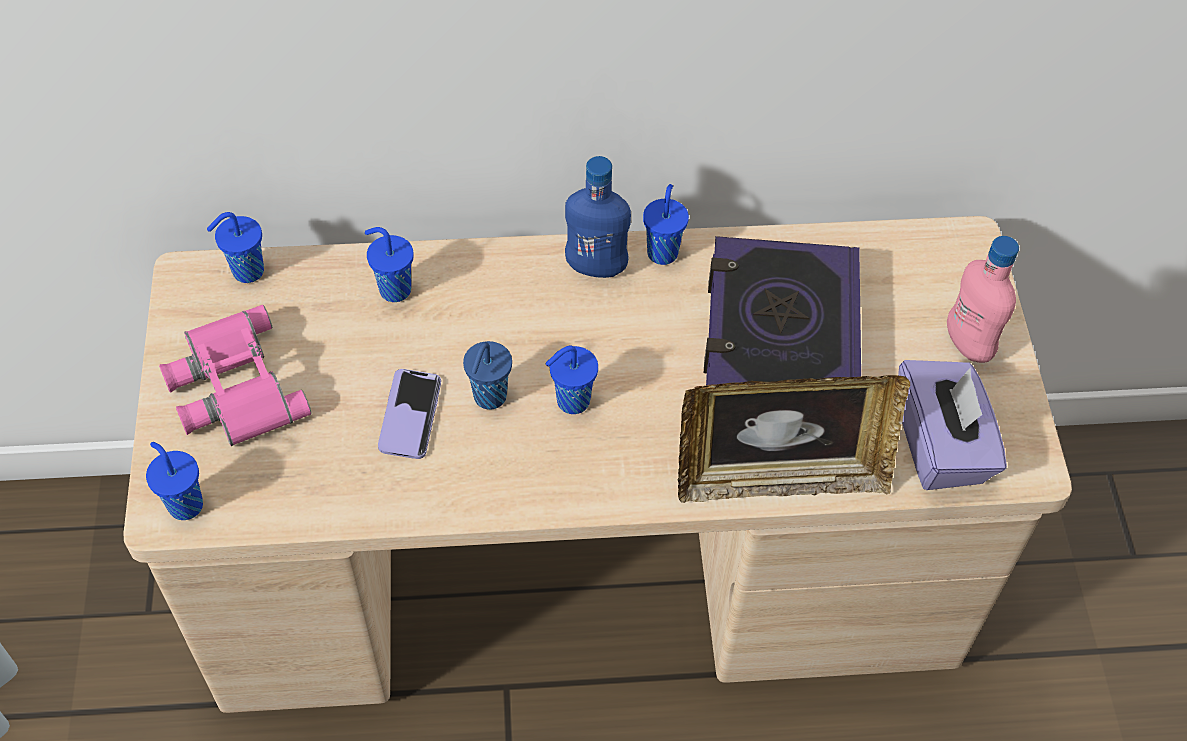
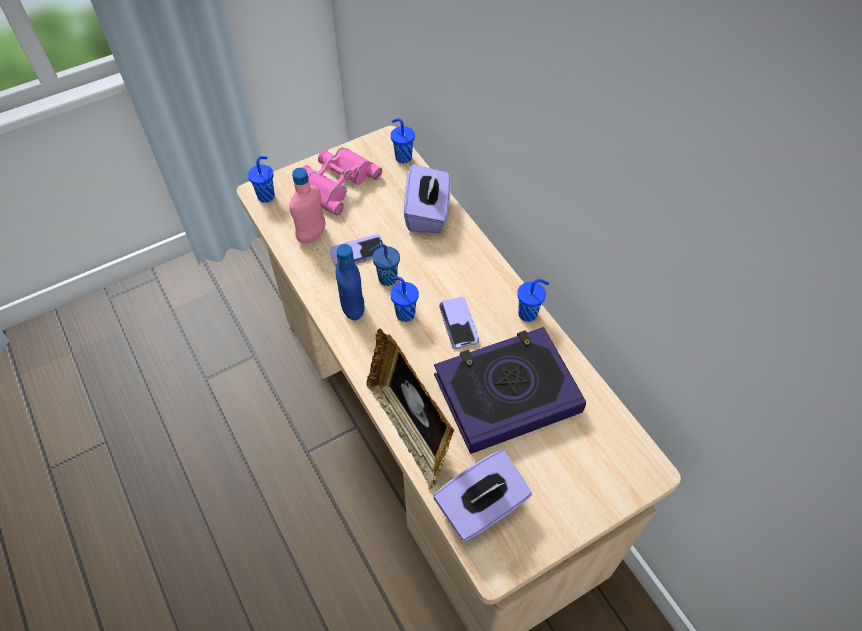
camera: 65 degrees right, 0 degrees up
(393, 289) = (428, 213): blue cup -> purple tissue box
(596, 267) = (497, 288): blue bottle -> blue bottle (353, 308)
(630, 342) = (458, 323): none -> phone
(968, 344) = (568, 498): pink bottle -> pink bottle (312, 235)

